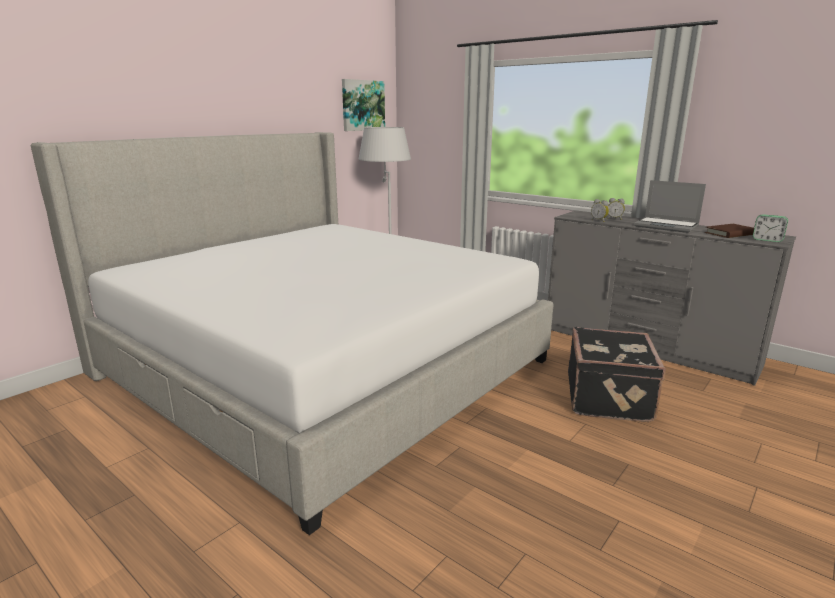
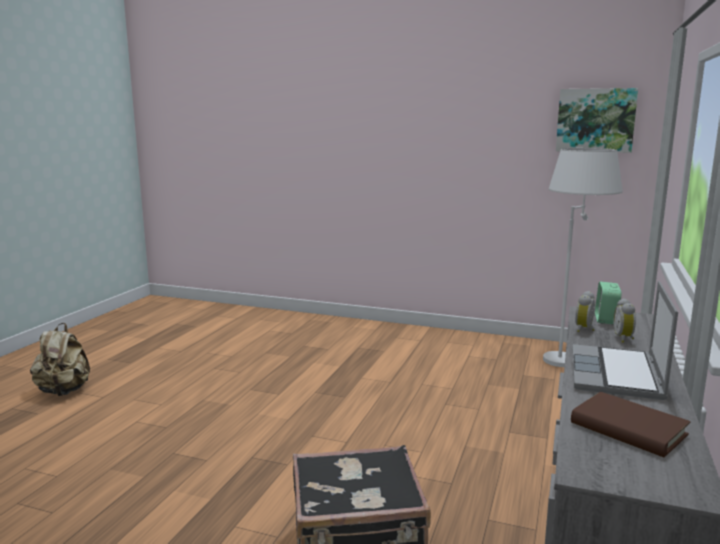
camera: 70 degrees right, 5 degrees down
(174, 567) = (64, 391): none -> beige backpack
(322, 367) = (325, 372): bed -> none
(767, 240) = (610, 465): alarm clock -> alarm clock (605, 319)

